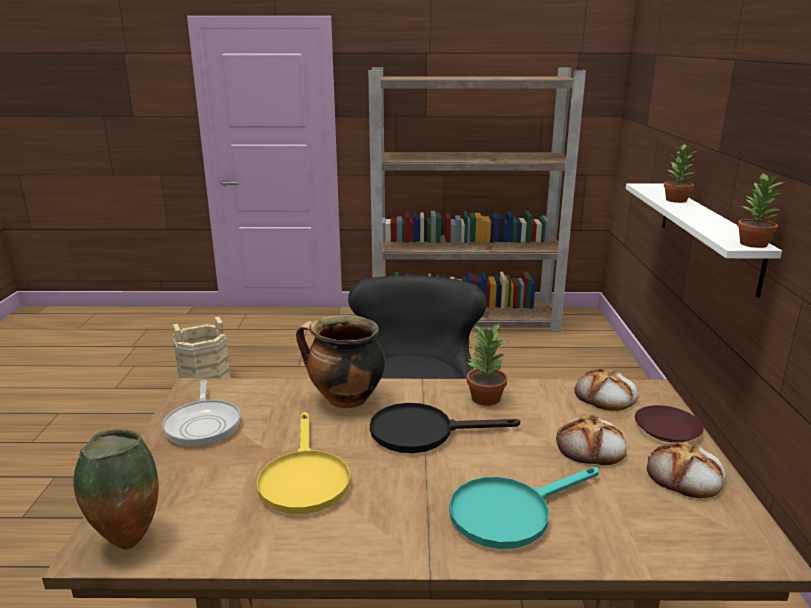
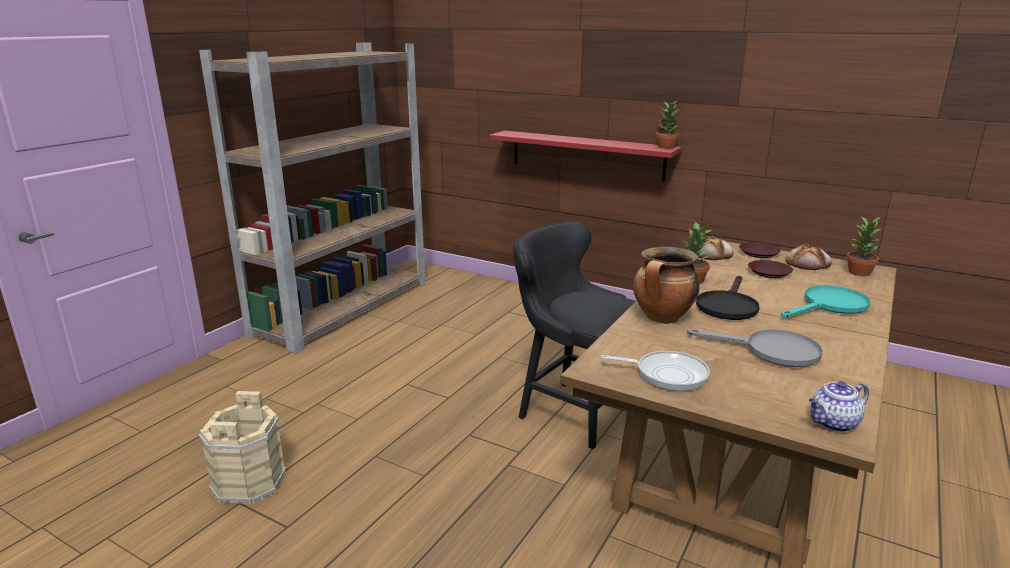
camera: 60 degrees left, 0 degrees up
(127, 540) = (833, 423): vase -> teapot
(303, 478) = (771, 351): yellow frying pan -> grey frying pan
(510, 512) = (830, 306): turquoise frying pan -> turquoise frying pan turned 120 degrees counterclockwise
(591, 447) = (769, 272): bread -> brown plate
(676, 200) = (554, 137): potted plant -> potted plant (859, 272)
(707, 233) = (586, 155): white shelf -> red shelf

